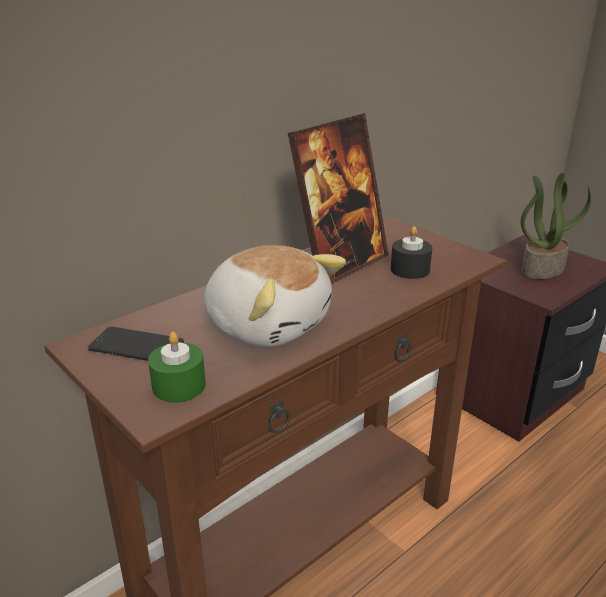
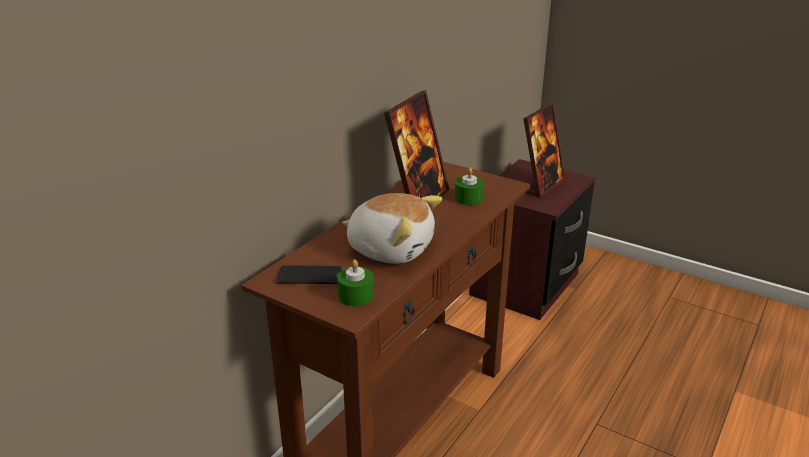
camera: 15 degrees left, 0 degrees up
(410, 269) = (468, 198): black candle -> green candle
(542, 269) = (540, 185): potted plant -> picture frame

